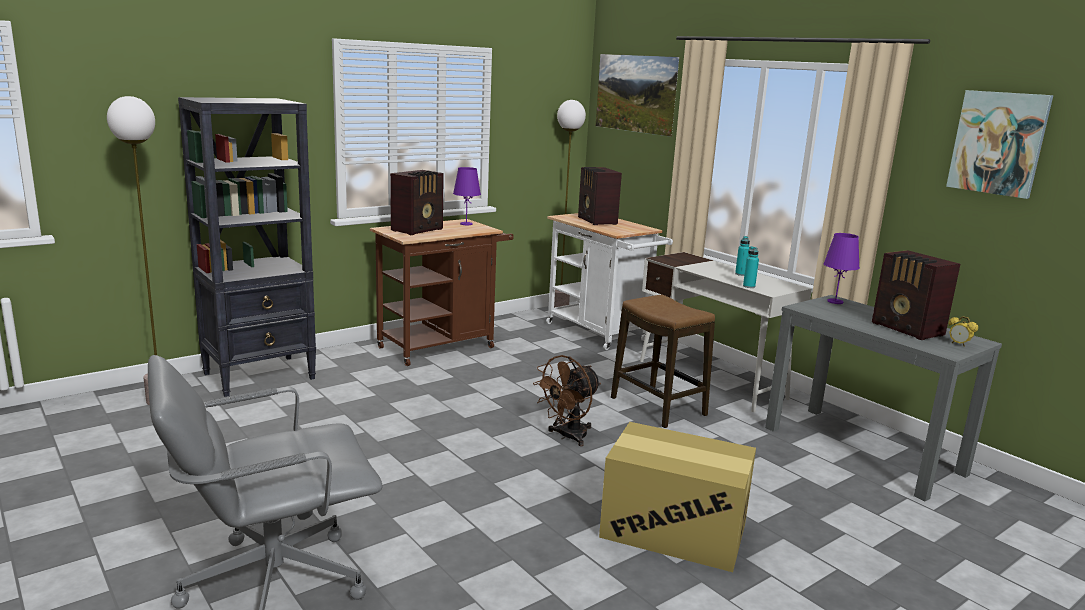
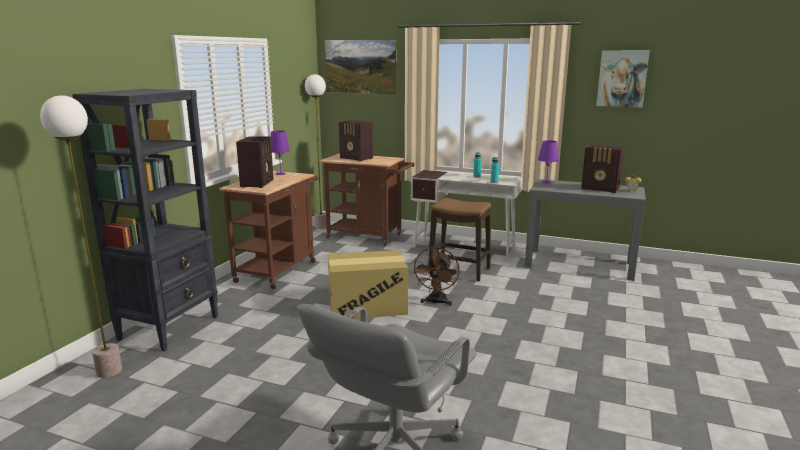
camera: 30 degrees left, 0 degrees up
(601, 334) = (368, 237): white cart -> brown cart
(674, 530) = (558, 334): cardboard box -> cardboard box (367, 306)

